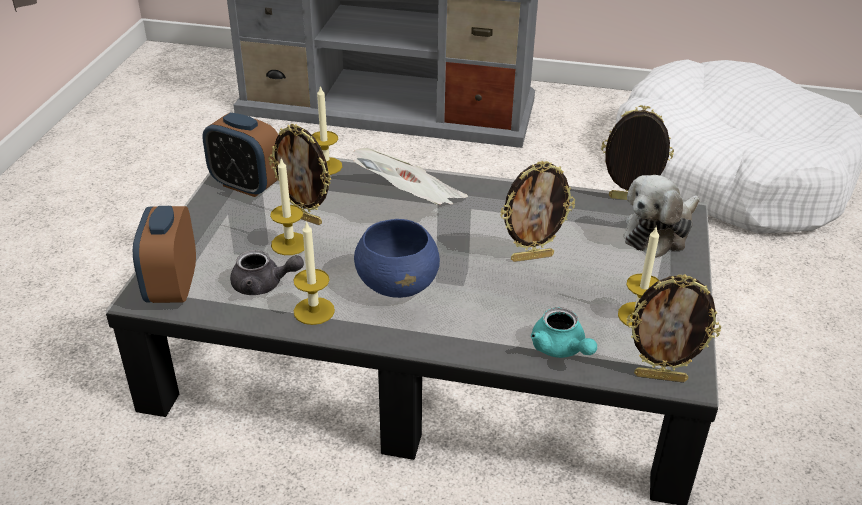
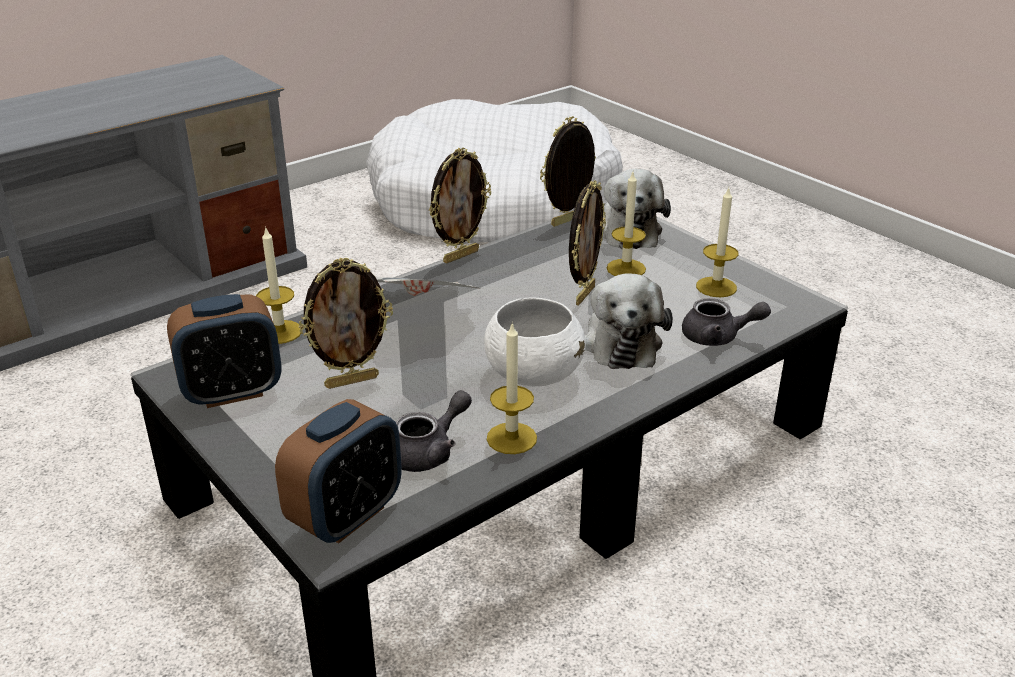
camera: 50 degrees left, 5 degrees down
(172, 287) = (346, 516): alarm clock -> alarm clock turned 90 degrees counterclockwise
(289, 244) = (381, 408): candle -> candle (626, 268)
(398, 284) = (533, 375): blue bowl -> white bowl
(489, 304) = (620, 342): none -> plush toy
(561, 349) = (718, 337): turquoise teapot -> grey teapot
(660, 376) = (796, 312): picture frame -> picture frame (460, 256)

